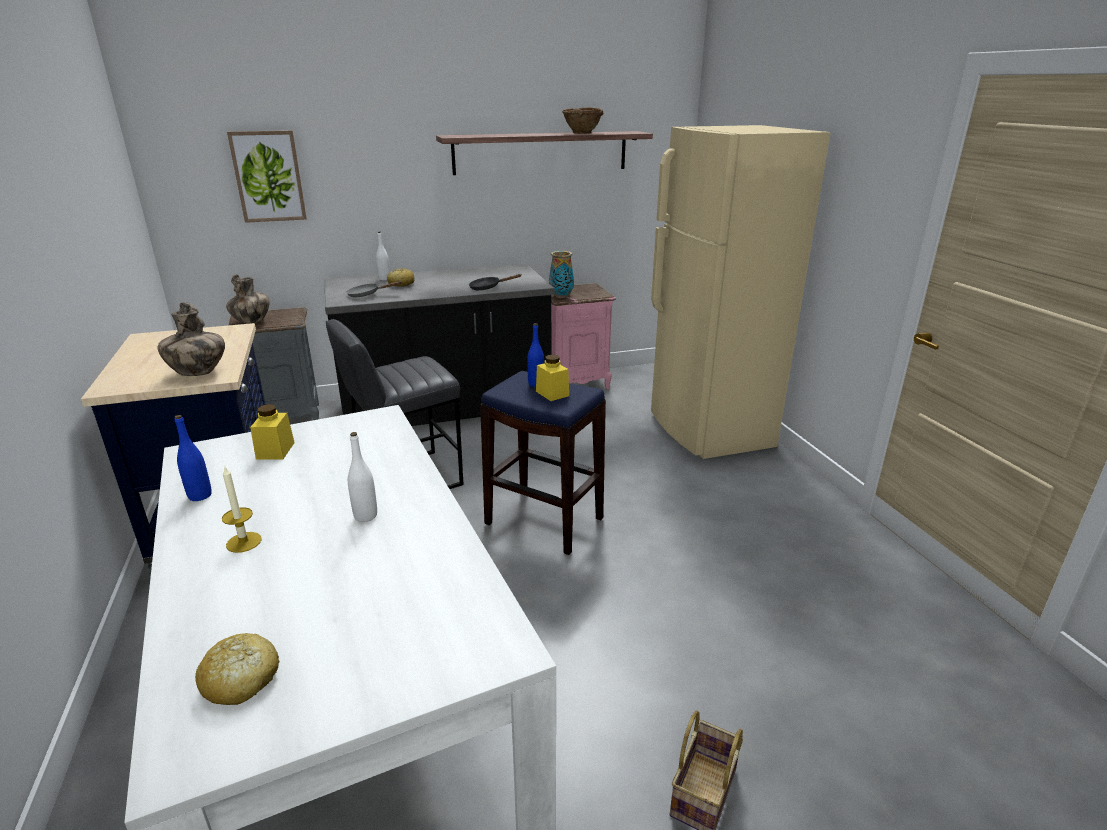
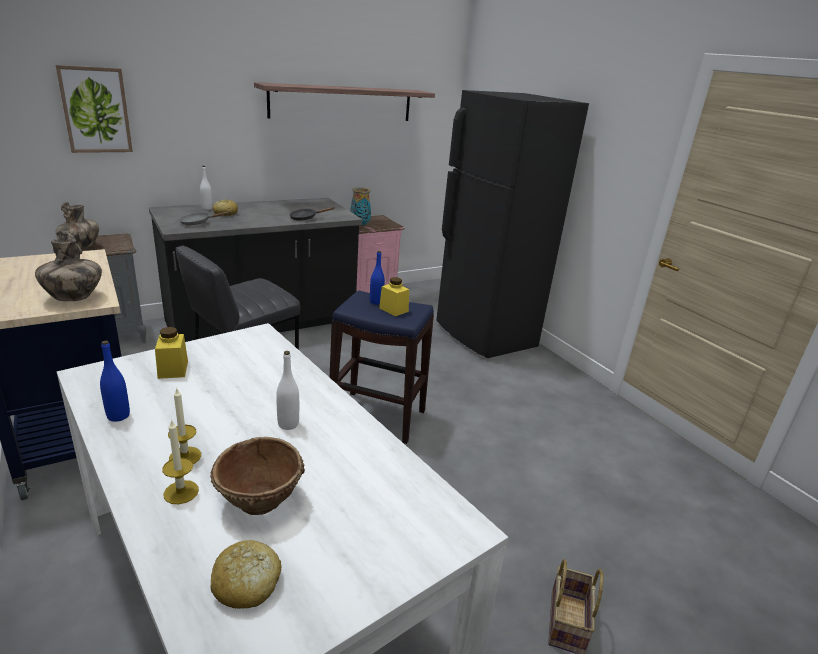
camera: 15 degrees left, 0 degrees up
(222, 578) = (181, 492): none -> candle
(582, 133) = (378, 89): brown bowl -> brown bowl (260, 501)
(709, 430) = (485, 335): beige fridge -> black fridge

